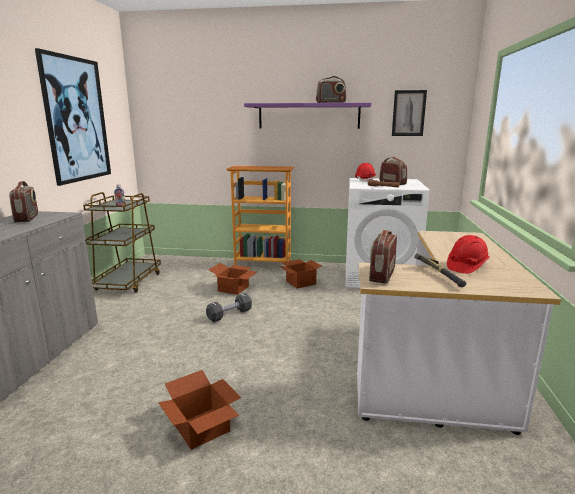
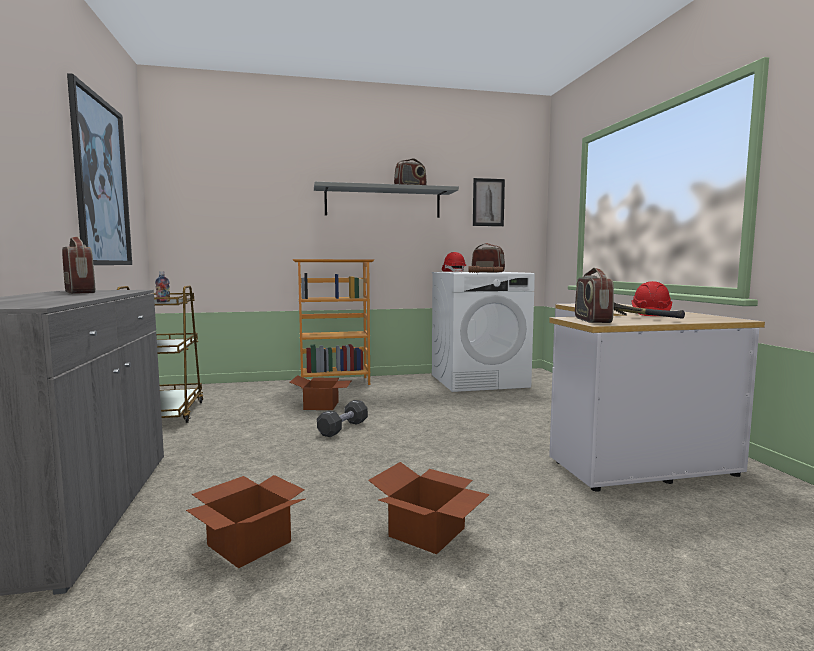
camera: 20 degrees left, 10 degrees down
(301, 282) = (397, 392): cardboard box -> cardboard box (249, 542)
(309, 116) = (383, 202): purple shelf -> grey shelf

